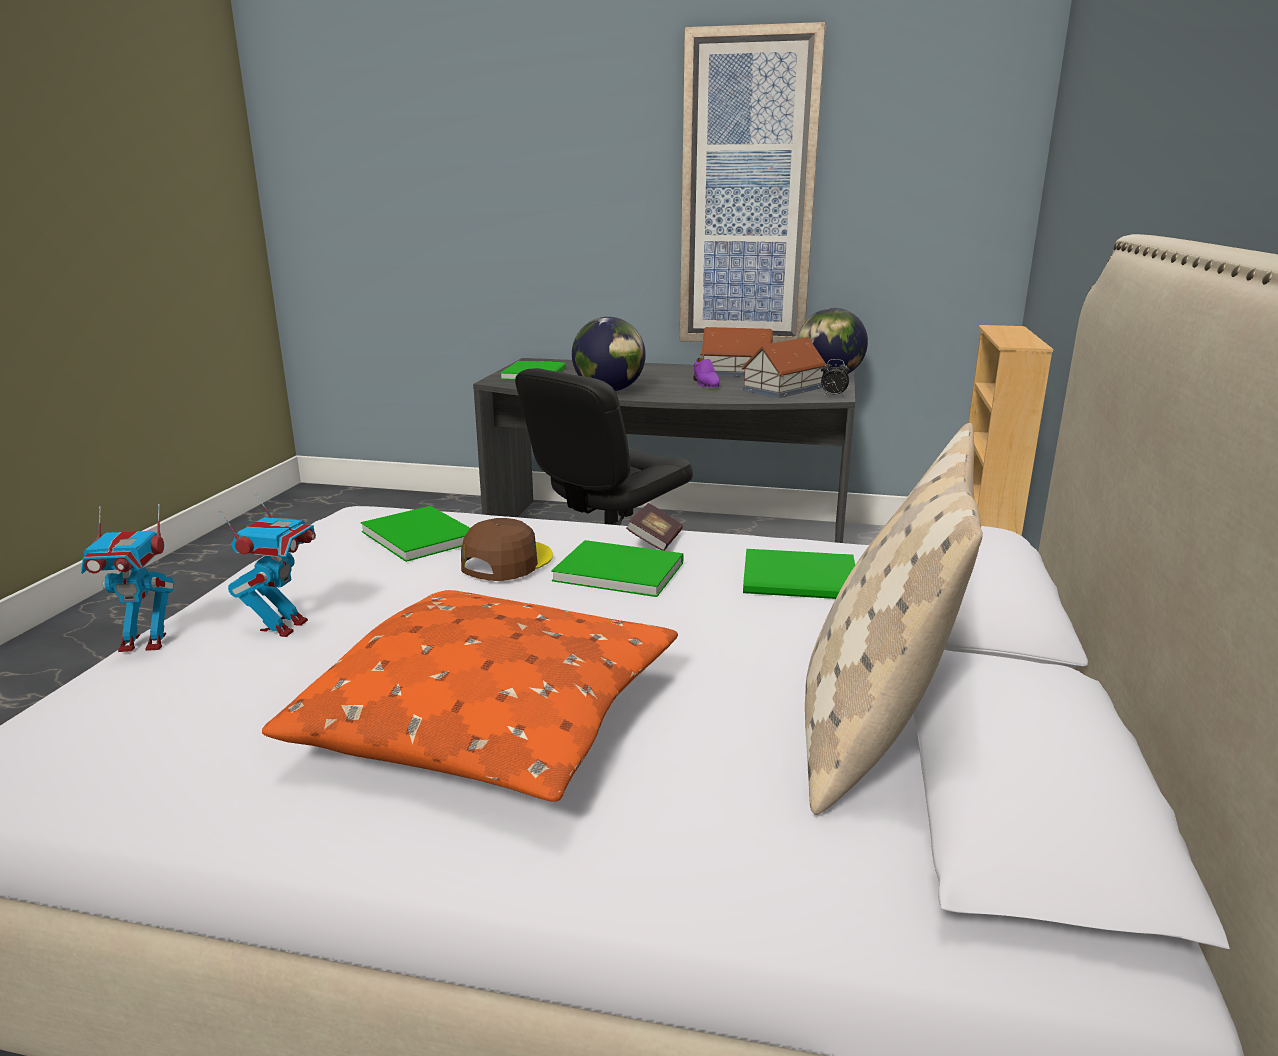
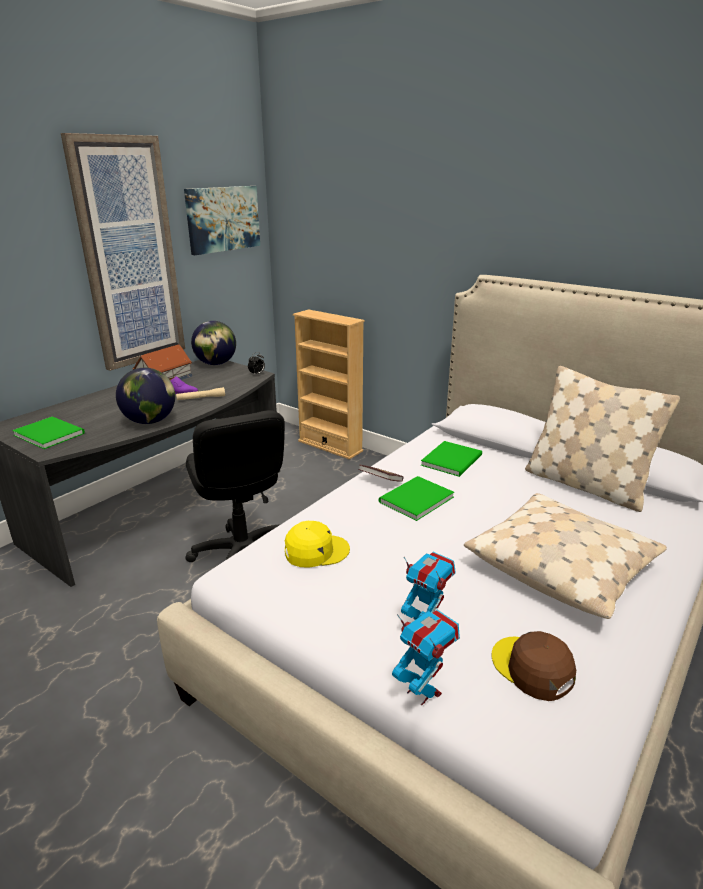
camera: 65 degrees left, 5 degrees up
(145, 643) = (423, 691): toy robot -> toy robot turned 60 degrees counterclockwise
(421, 535) = (316, 551): green book -> yellow cap
(494, 720) = (561, 565): orange pillow -> beige pillow
(506, 561) = (384, 528): brown cap -> brown cap (532, 668)
(705, 392) = (201, 398): none -> beige flashlight
(784, 389) = (224, 379): toy house -> none
(933, 155) = (223, 219): none -> picture

